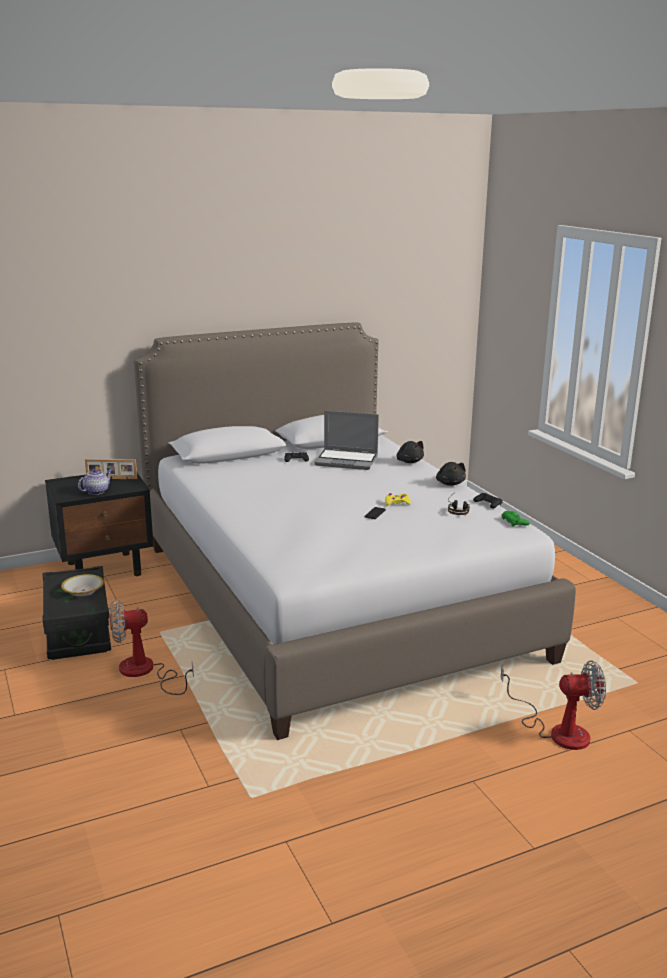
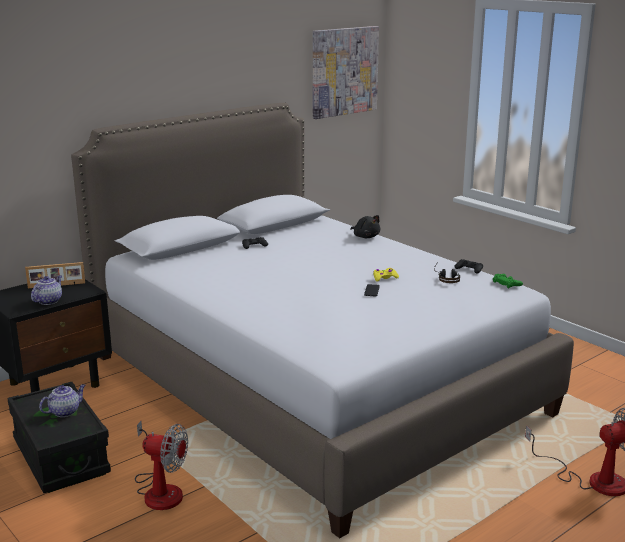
camera: 15 degrees left, 0 degrees up
(83, 591) = (65, 411): bowl -> teapot
(145, 672) = (160, 490): fan -> fan turned 135 degrees counterclockwise
(347, 461) = (306, 242): laptop -> none
(430, 294) = (344, 71): none -> picture
(450, 483) = (420, 254): black plush toy -> none

